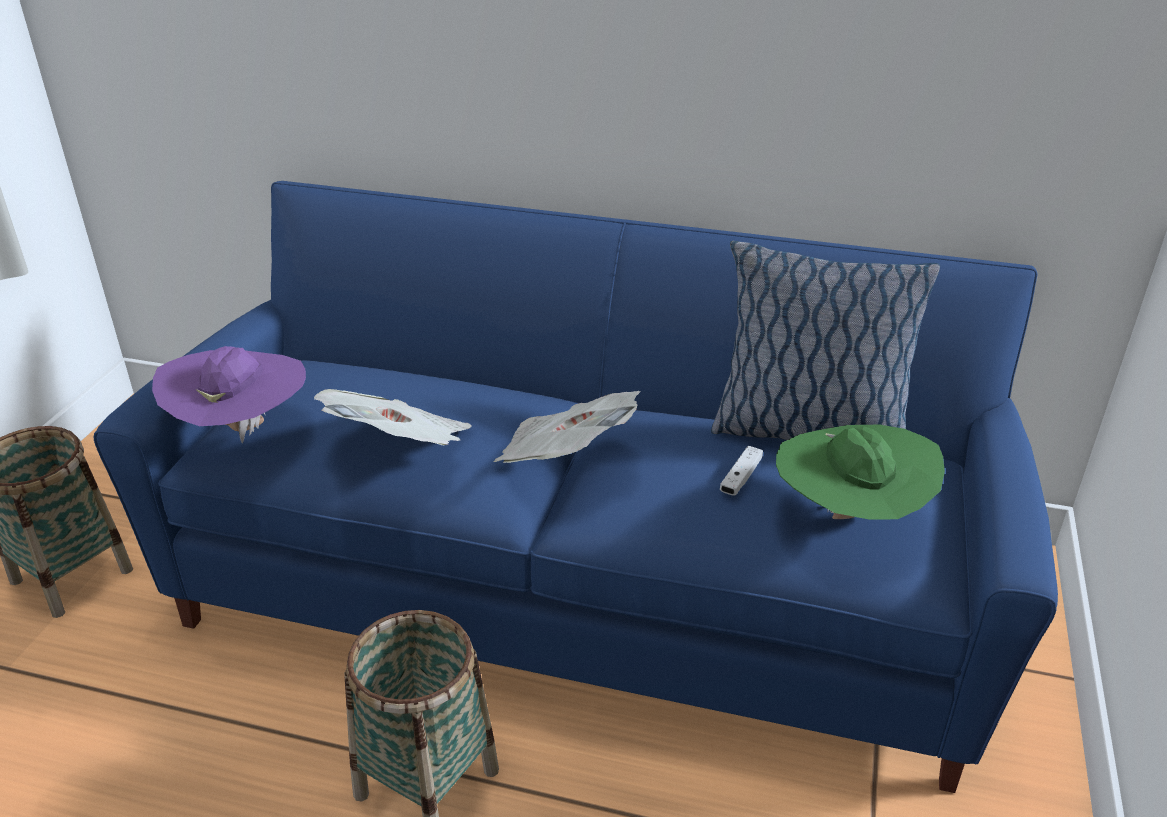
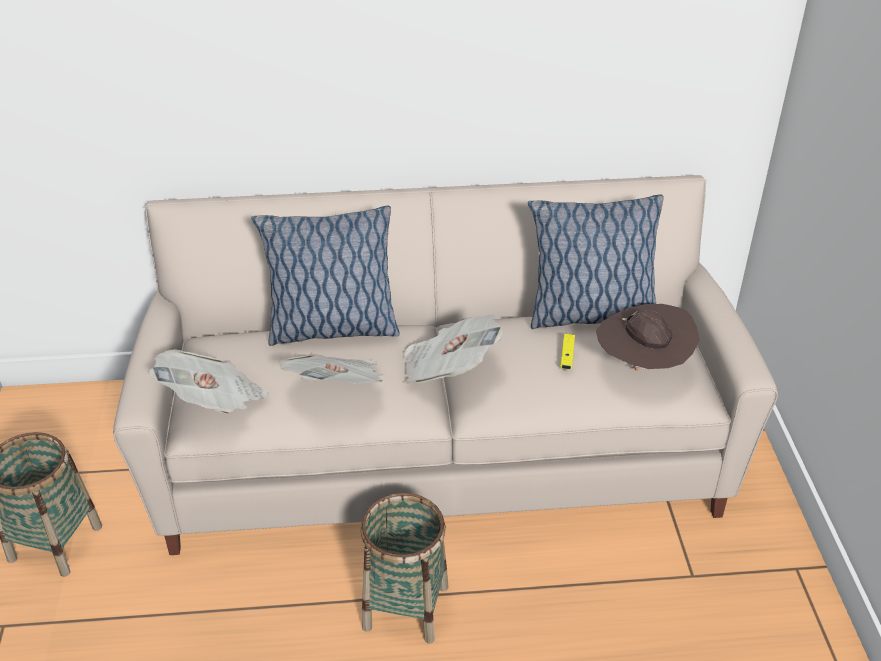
camera: 20 degrees left, 5 degrees up
(242, 429) = (214, 402): purple hat -> newspaper
(446, 378) = (331, 329): none -> pillow
(583, 584) = (440, 448): blue sofa -> beige sofa
(741, 478) = (567, 356): white game controller -> yellow game controller
(850, 516) = (642, 366): green hat -> brown hat

